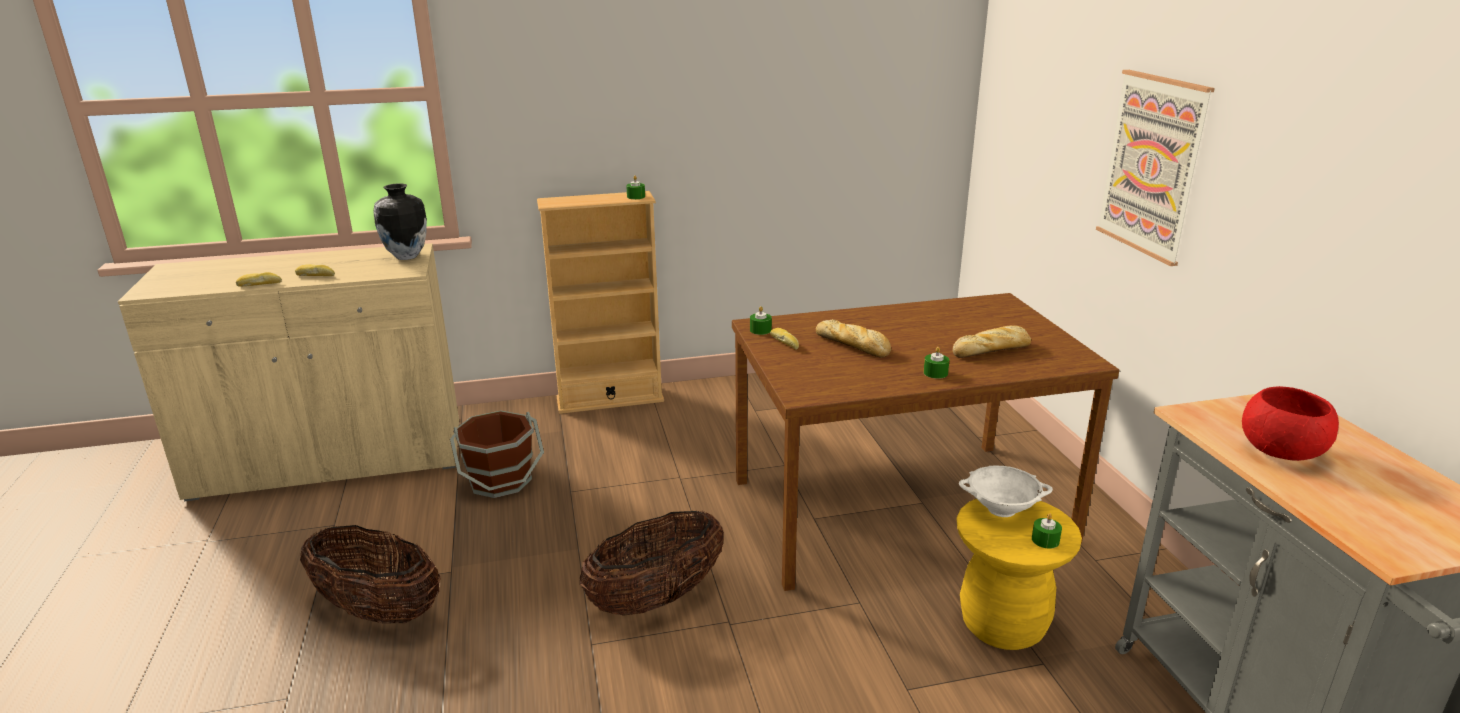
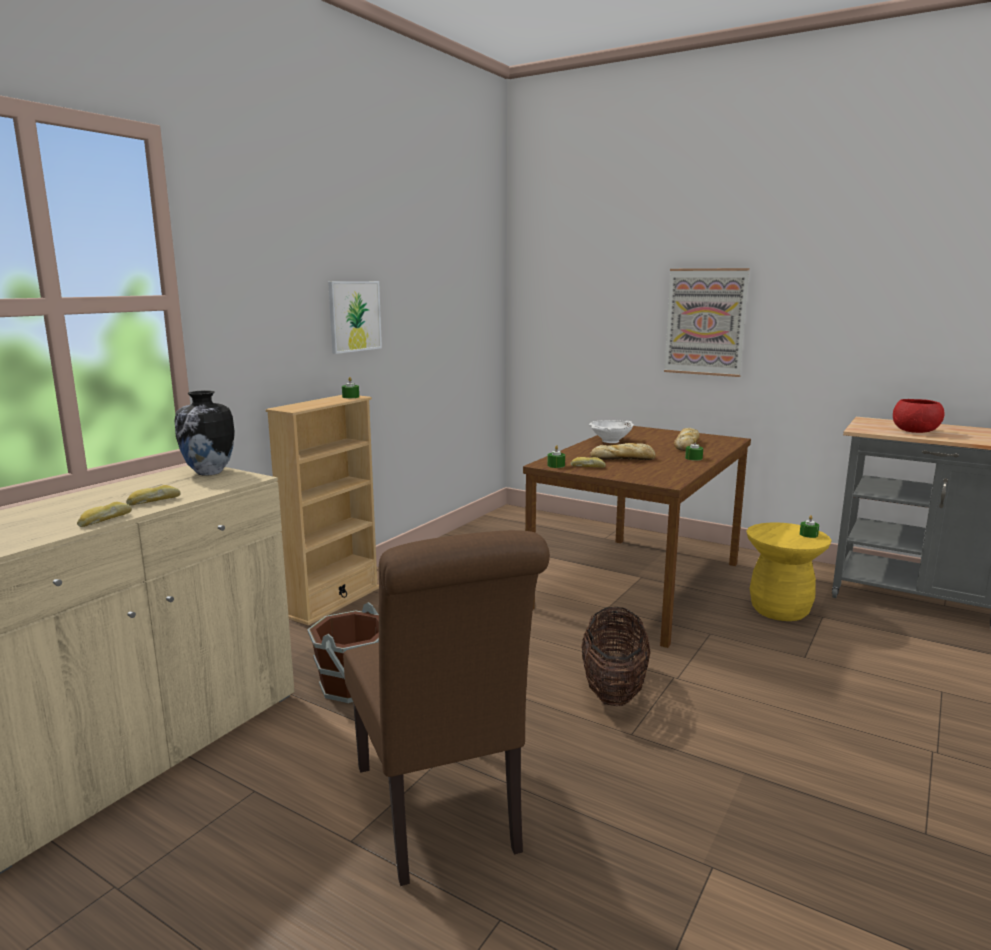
camera: 45 degrees left, 10 degrees down
(378, 610) = (440, 815): basket -> brown chair
(673, 105) = (354, 316): none -> picture
(1002, 509) = (766, 531): white bowl -> white bowl (610, 441)

